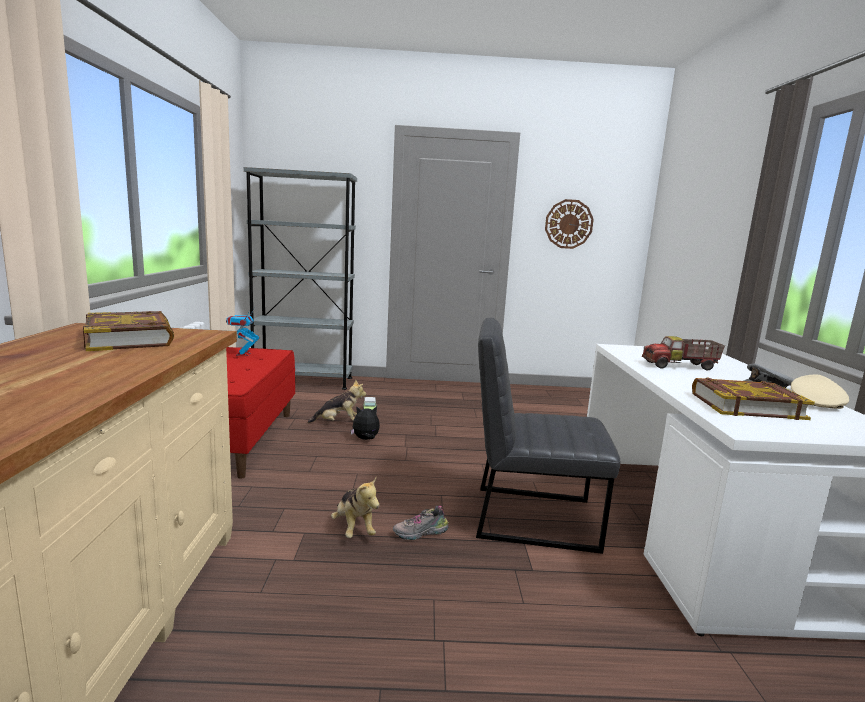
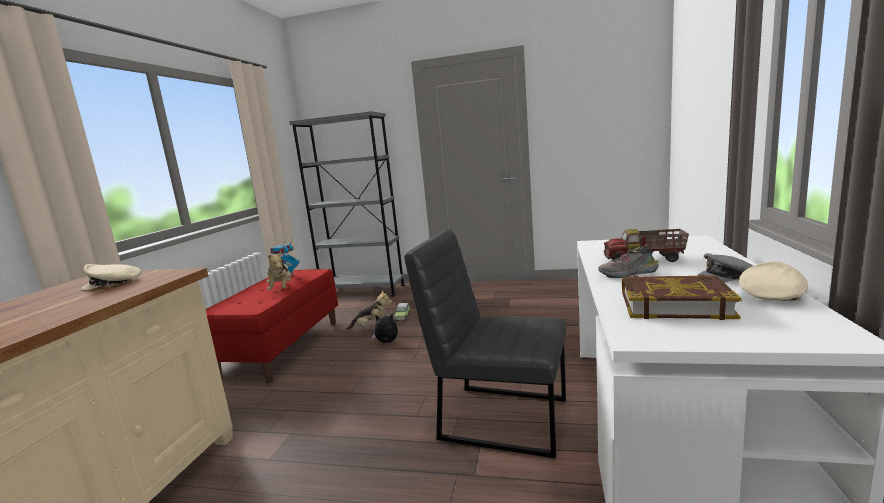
camera: 15 degrees right, 0 degrees up
(130, 338) = (113, 283): book -> beige cap
(354, 528) = (333, 429): plush toy -> plush toy (281, 289)
(420, 533) = (388, 434): shoe -> shoe (628, 274)
(568, 224) = (583, 122): wall clock -> none

